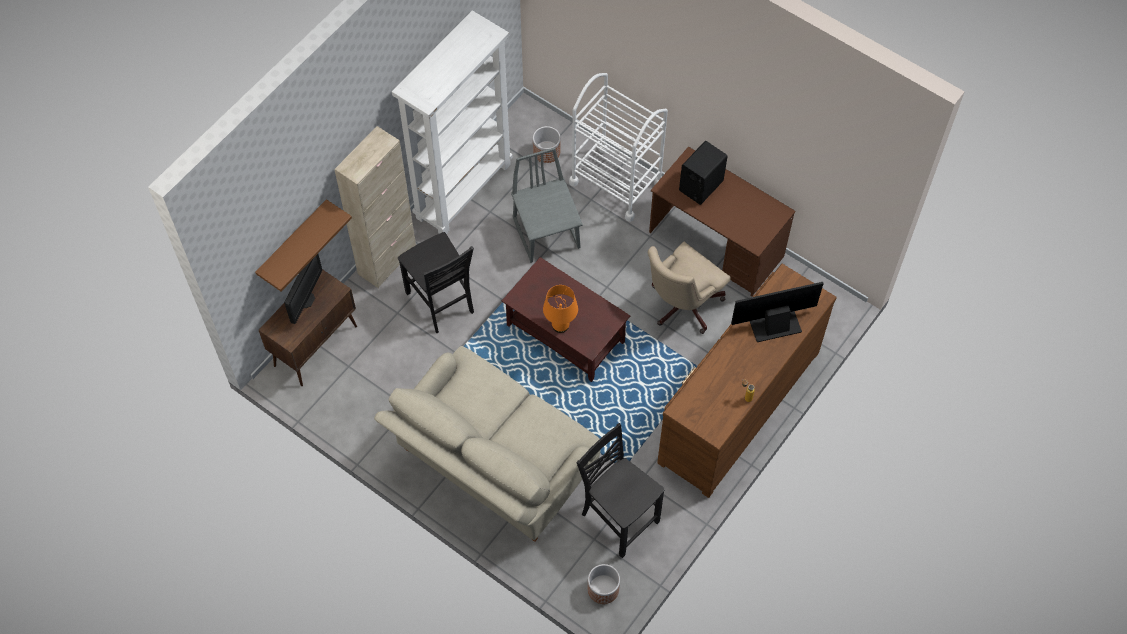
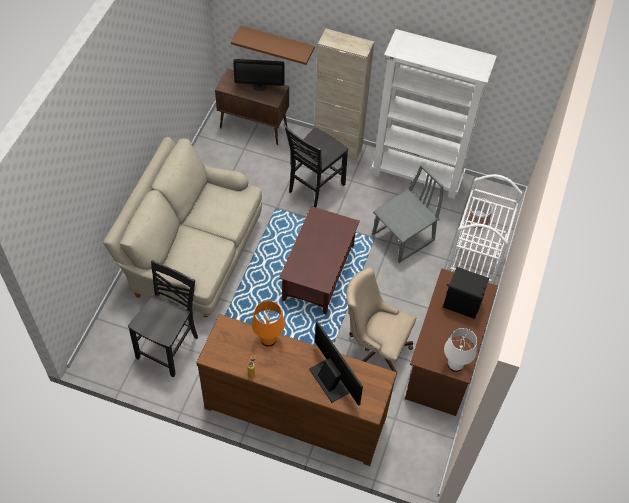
camera: 70 degrees right, 5 degrees down
(561, 326) = (302, 249): orange table lamp -> orange table lamp (268, 340)
(603, 589) = (107, 351): planter -> none
(771, 216) = (455, 364): none -> white table lamp

